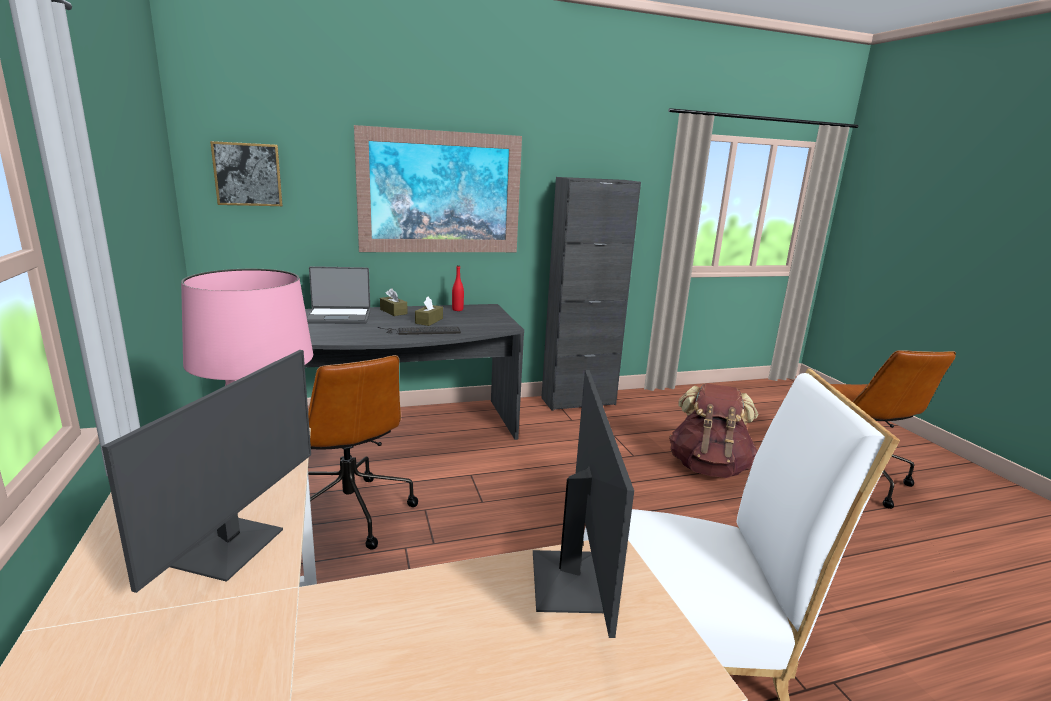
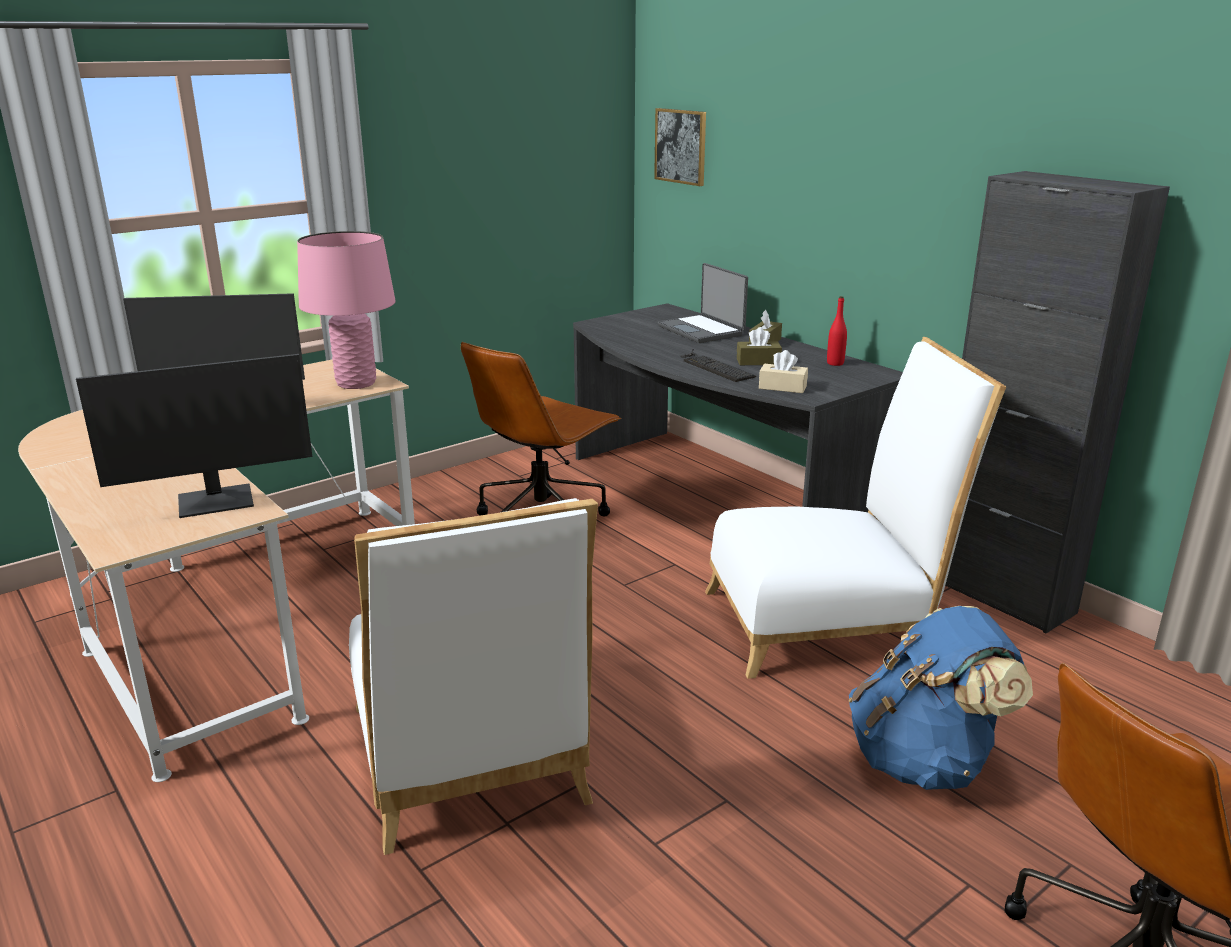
camera: 70 degrees right, 5 degrees up
(440, 193) = (858, 185): picture -> none
(484, 327) = (782, 387): none -> beige tissue box
(576, 449) = (829, 622): none -> white chair
(708, 467) = (924, 760): brown backpack -> blue backpack

